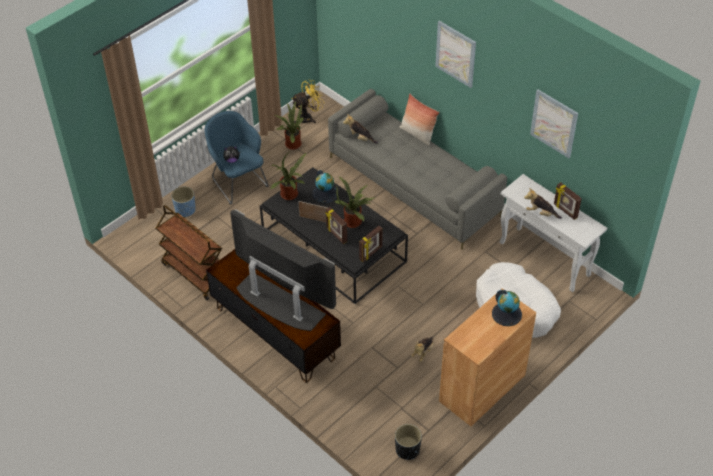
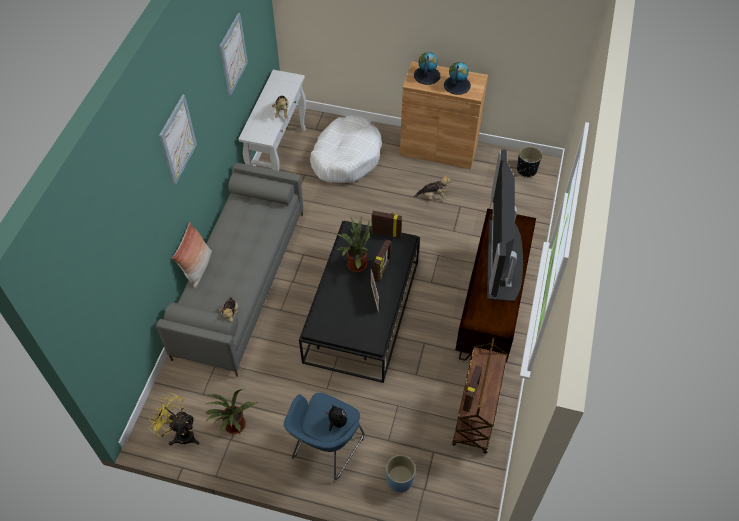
camera: 120 degrees left, 5 degrees up
(290, 195) = (355, 334): potted plant -> none
(325, 193) = (333, 305): globe -> globe (457, 85)
(565, 211) = (269, 98): picture frame -> picture frame (471, 397)

